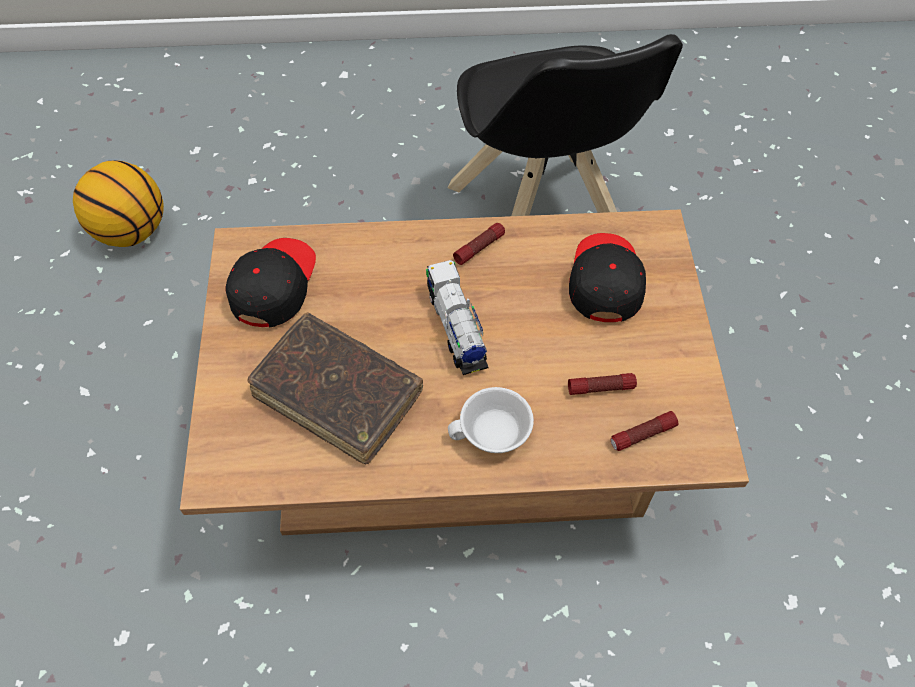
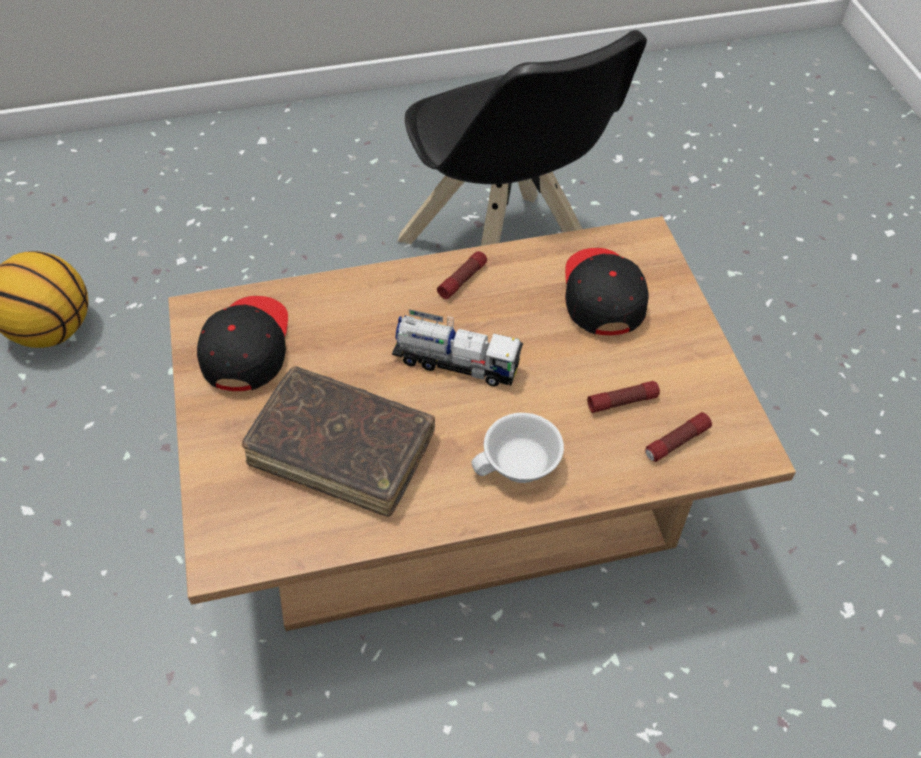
camera: 10 degrees left, 5 degrees down
(456, 328) = (456, 363): toy truck -> toy truck turned 135 degrees clockwise

